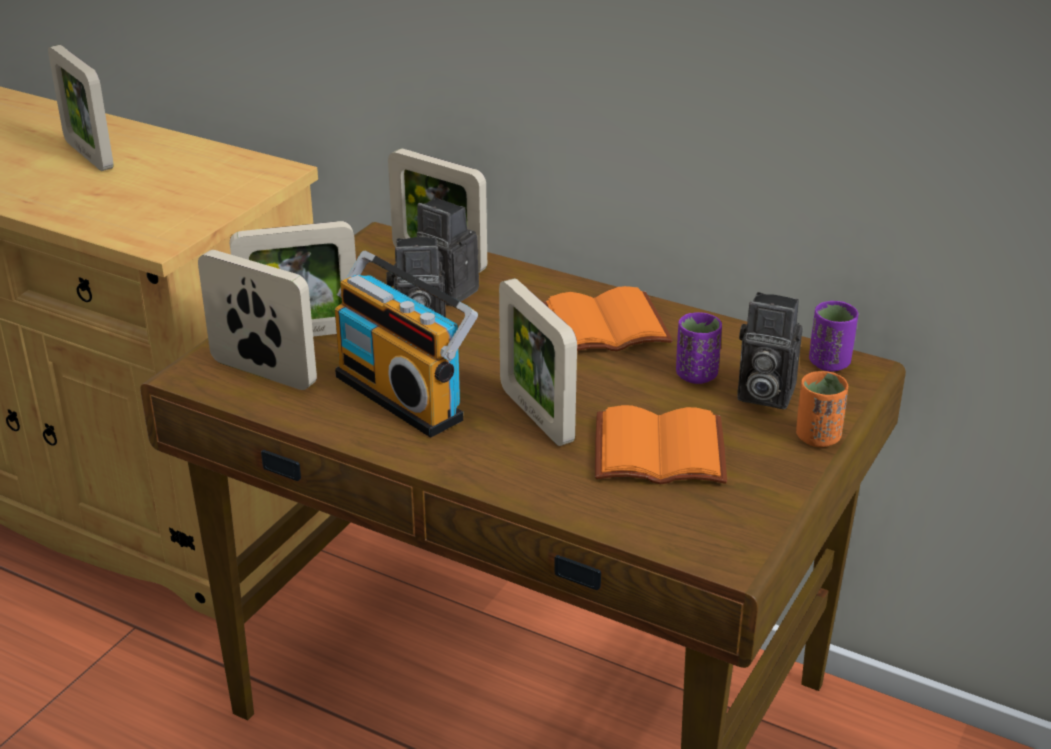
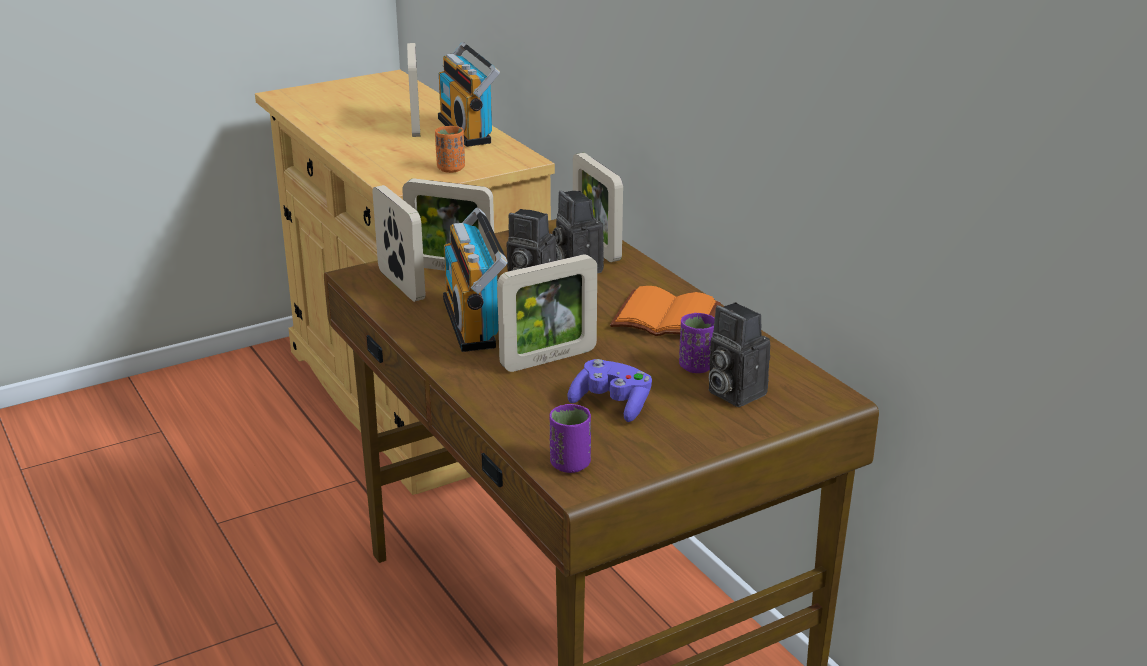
camera: 30 degrees right, 5 degrees down
(164, 146) = (468, 130): none -> radio
(536, 415) = (548, 359): picture frame -> picture frame turned 120 degrees counterclockwise
(661, 449) = (612, 404): orange book -> purple game controller
(817, 437) = (740, 432): orange cup -> orange cup (451, 169)
(829, 363) = (813, 387): purple cup -> purple cup (570, 464)

